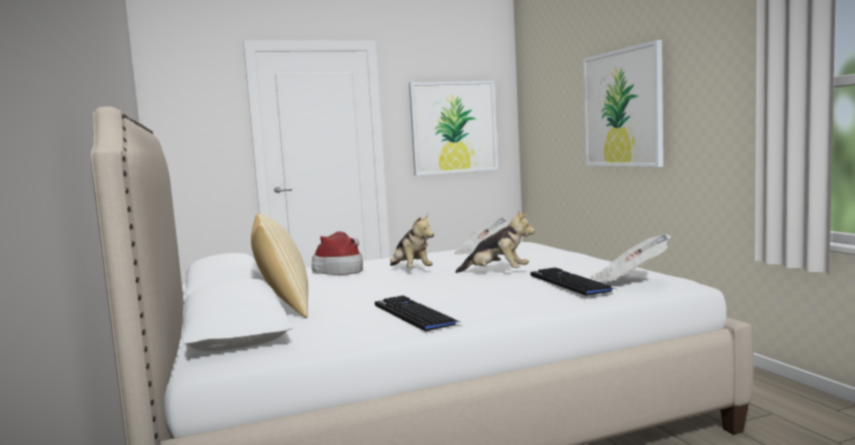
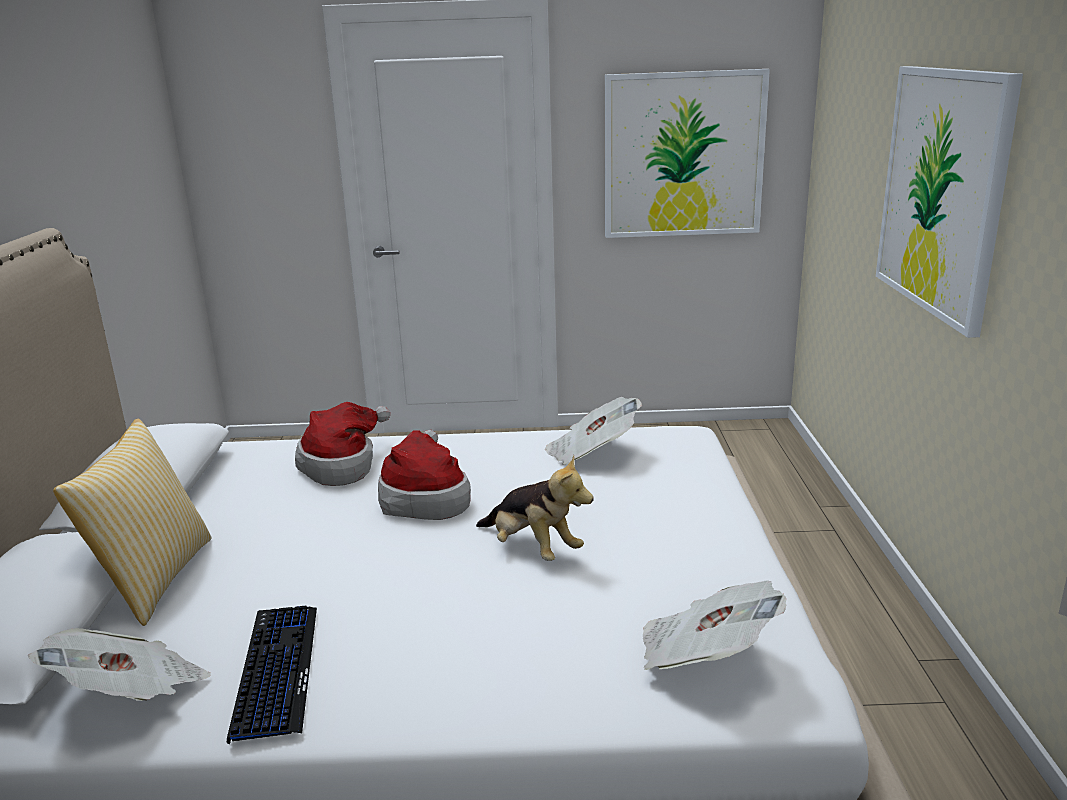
camera: 20 degrees right, 15 degrees up
(339, 332) = (133, 694): none -> newspaper
(410, 271) = (425, 498): plush toy -> hat
(570, 283) = (592, 639): keyboard -> none

